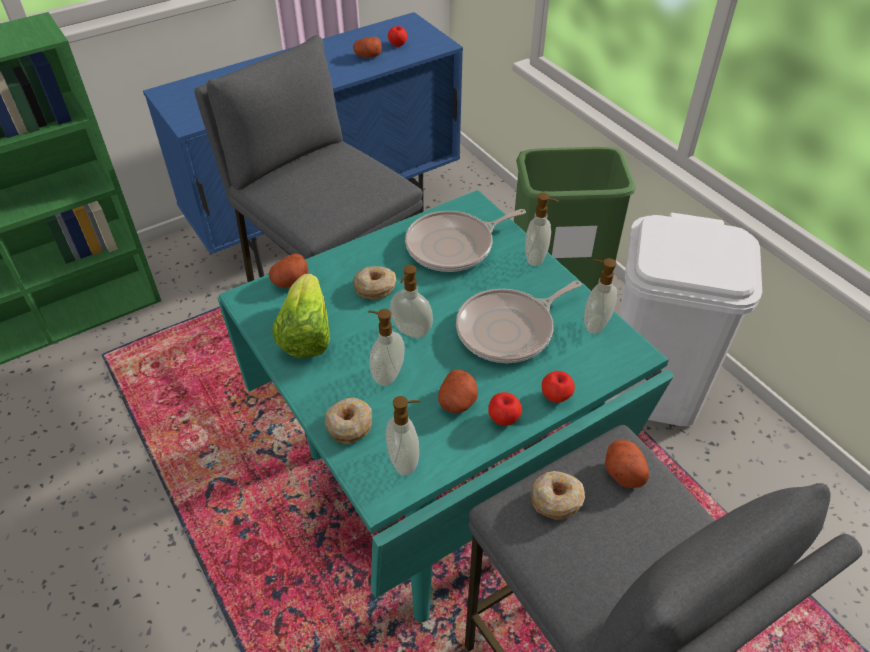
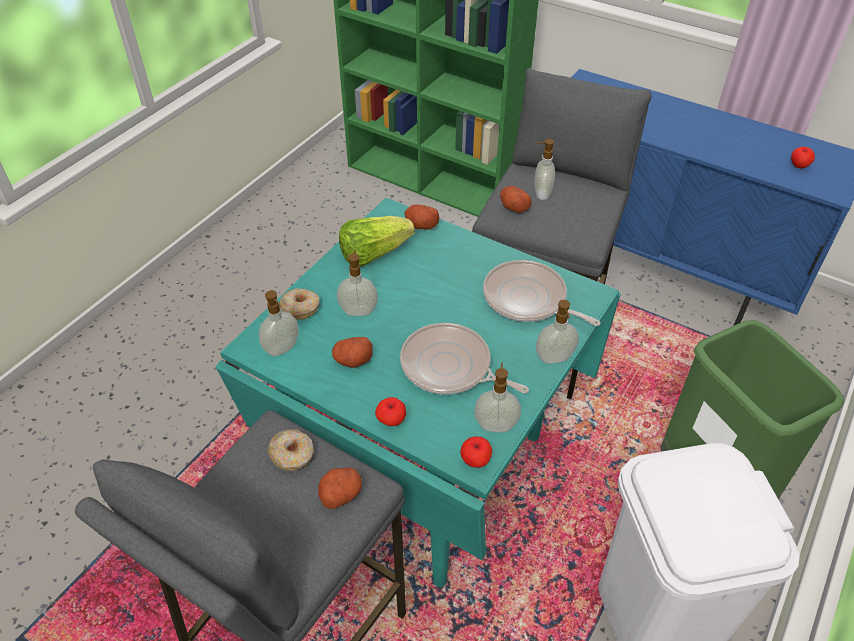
camera: 65 degrees right, 0 degrees up
(367, 56) = (757, 155): potato -> potato (513, 206)
(375, 287) = (445, 271): donut -> none
(411, 331) = (410, 308): soap dispenser -> soap dispenser (541, 194)
(503, 418) = (350, 393): apple -> apple (475, 460)

